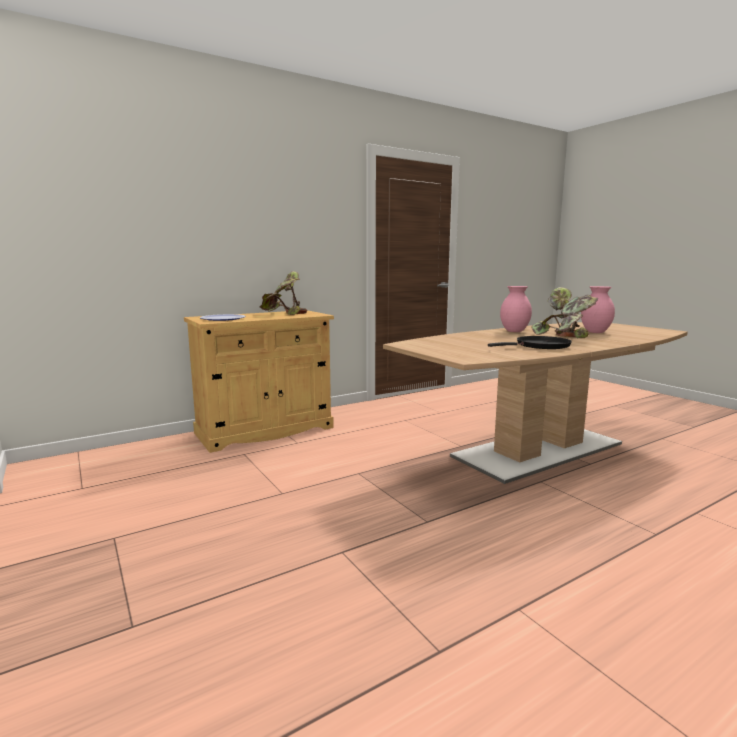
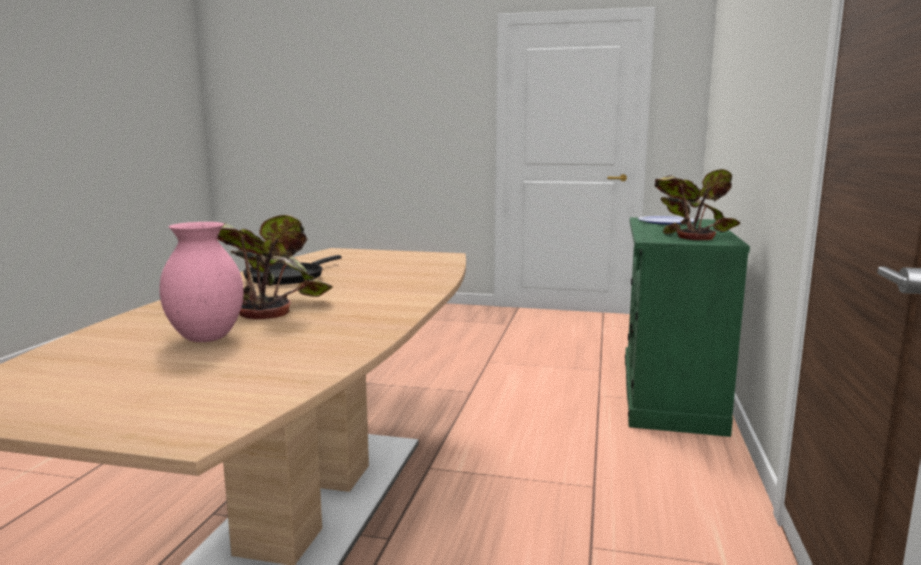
camera: 135 degrees right, 0 degrees up
(265, 430) = (669, 393): beige cabinet -> green cabinet
(515, 331) = (374, 305): pink vase -> none

